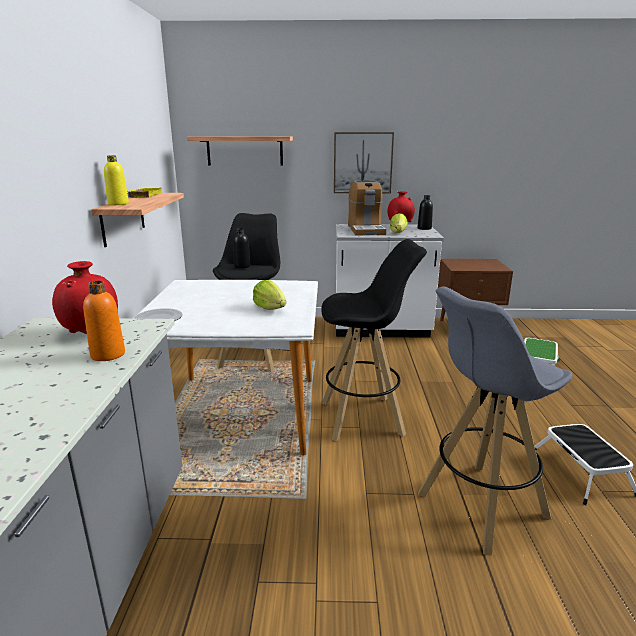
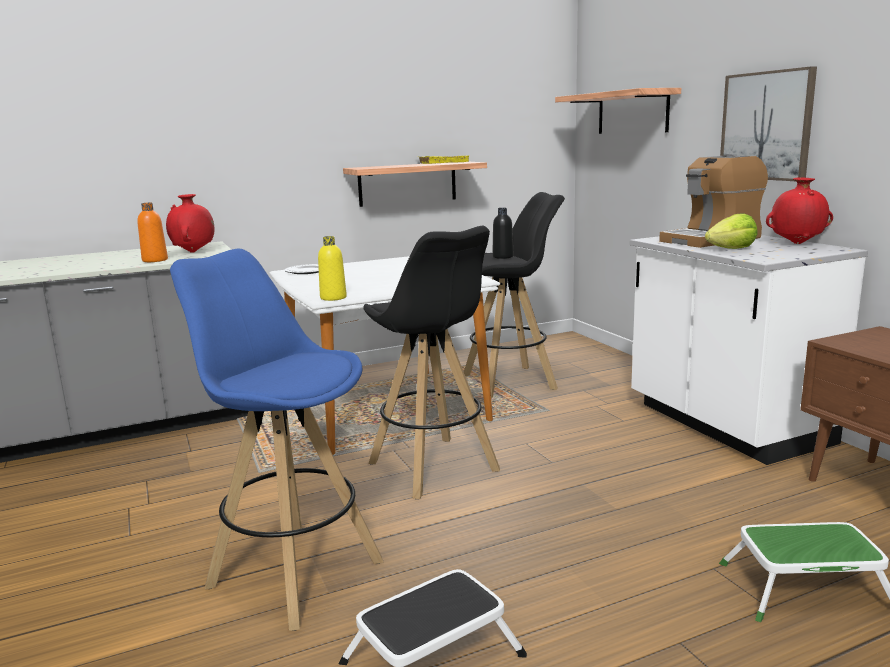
camera: 65 degrees right, 5 degrees down
(118, 204) = (377, 166): yellow bottle -> yellow bottle (333, 298)
(270, 308) = (372, 285): lettuce -> none
(424, 228) = (813, 252): black bottle -> none
(478, 506) = (293, 571): grey stool -> blue stool

